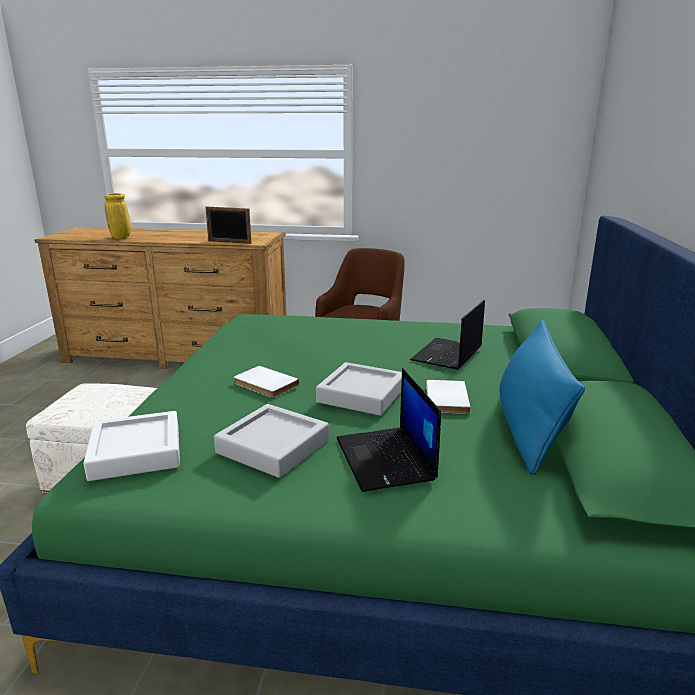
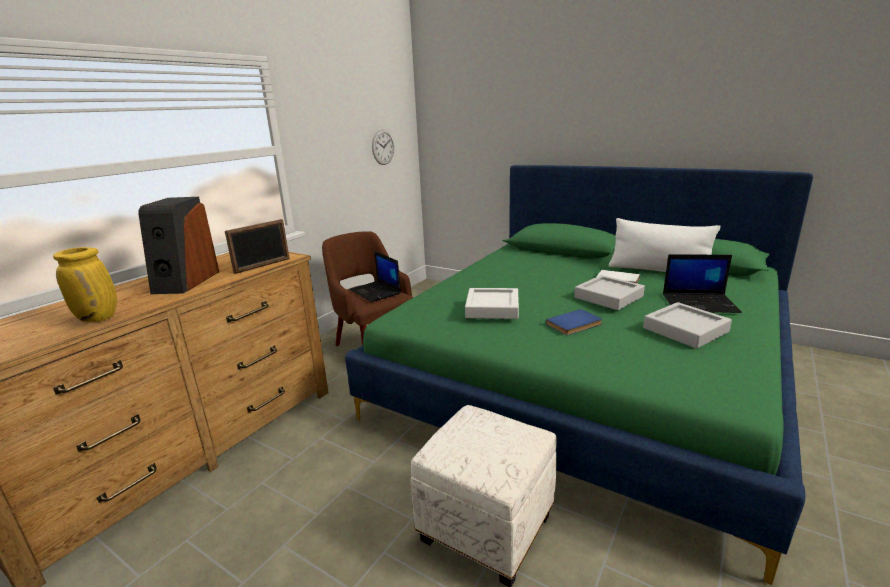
camera: 65 degrees left, 0 degrees up
(136, 452) = (696, 378): white tray -> white tray (492, 308)
(188, 237) = (186, 282): none -> speaker
(264, 384) = (575, 324): white book -> blue book
(447, 355) = (548, 268): laptop -> laptop (376, 292)
(507, 166) = (383, 147): none -> wall clock
(529, 428) = (658, 271): blue pillow -> white pillow

